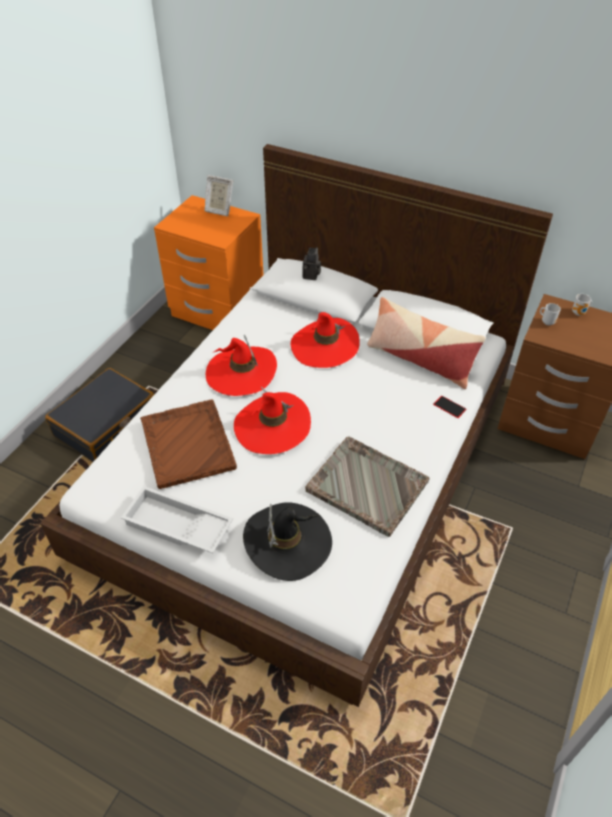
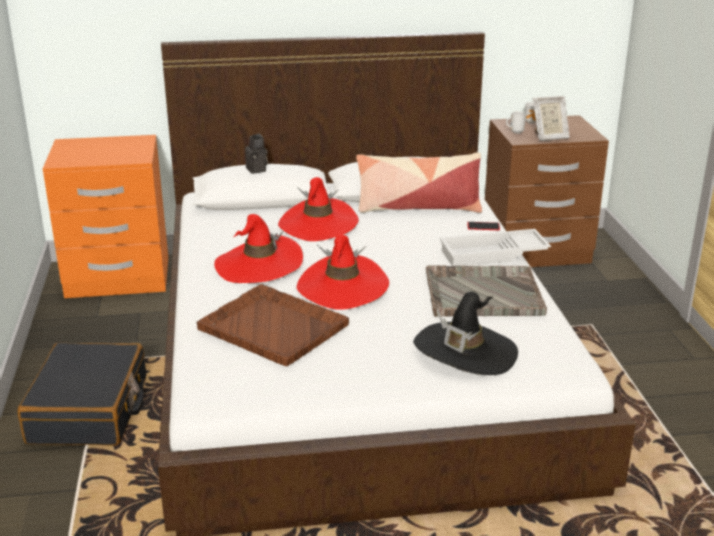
camera: 35 degrees left, 20 degrees down
(176, 527) = (342, 385): white tray -> white tray (493, 255)
(219, 210) = (105, 141): picture frame -> picture frame (549, 137)

